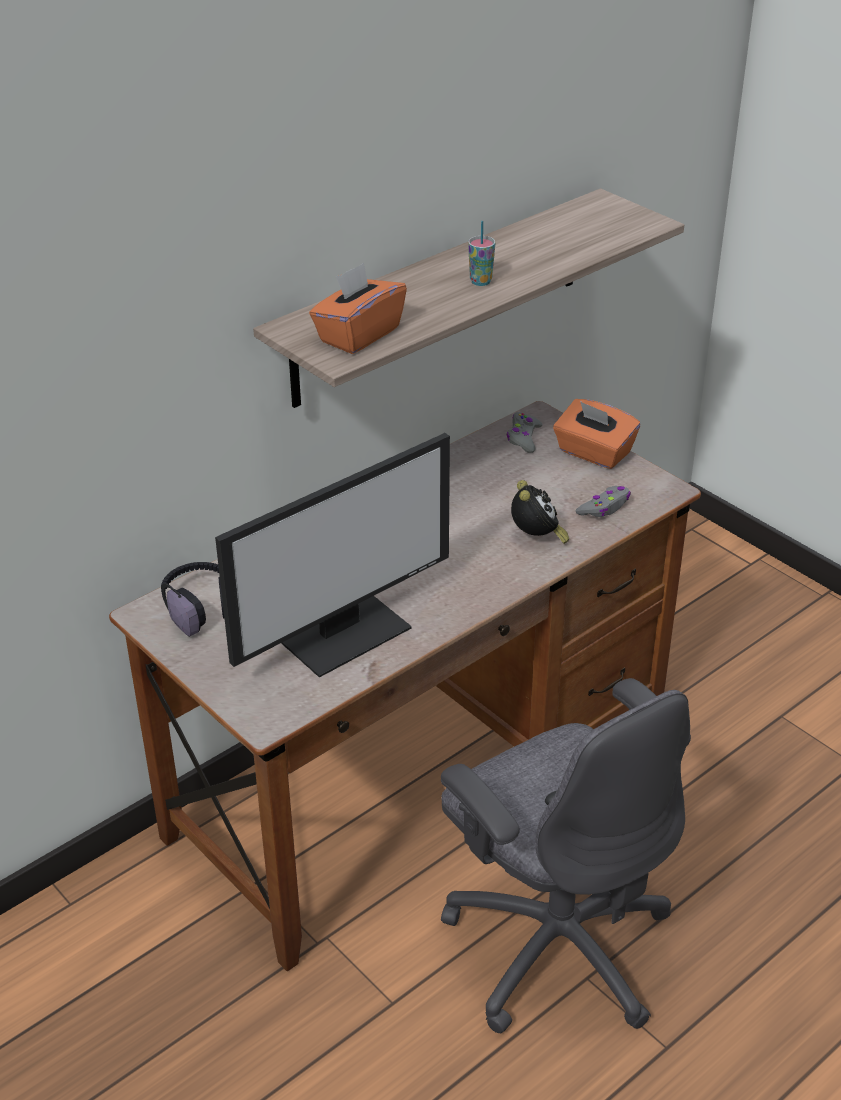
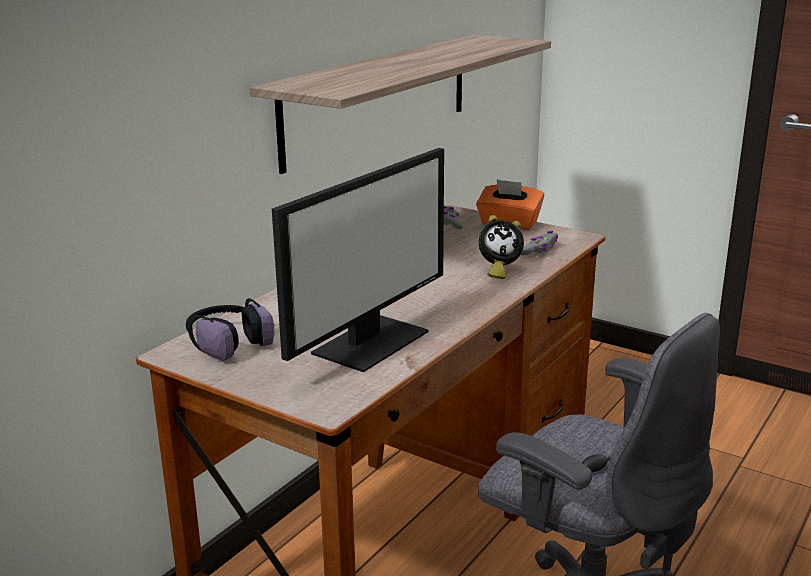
camera: 15 degrees left, 15 degrees down
(358, 335) = (345, 83): orange tissue box -> none
(480, 282) = (424, 62): cup -> none
(537, 538) = (498, 271): alarm clock -> alarm clock turned 105 degrees clockwise

